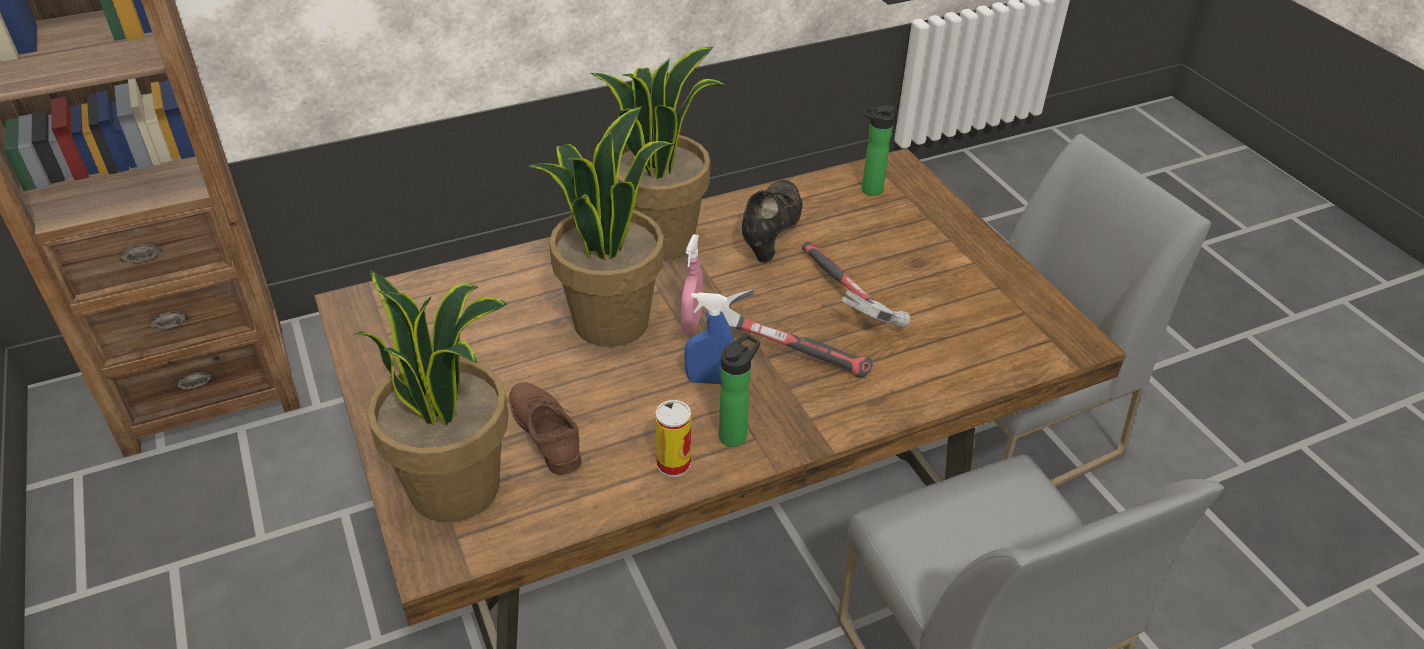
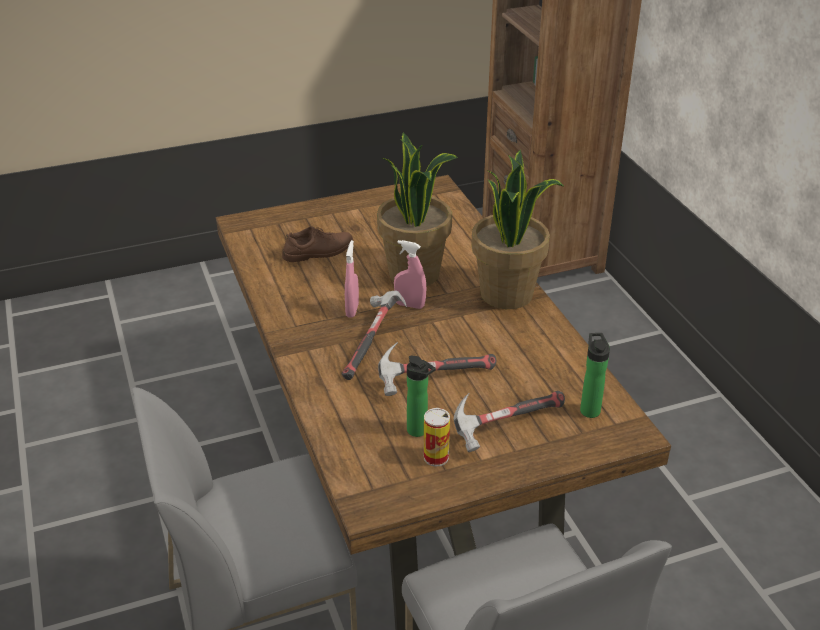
camera: 95 degrees right, 5 degrees down
(457, 486) = (284, 226): potted plant -> none
(673, 464) = (282, 294): can -> can (436, 457)
(709, 380) = (352, 310): blue spray bottle -> pink spray bottle
(735, 434) = (301, 318): bottle -> bottle (419, 432)
(770, 234) = (516, 347): black shoe -> none
(913, 245) = (505, 425): none -> hammer

